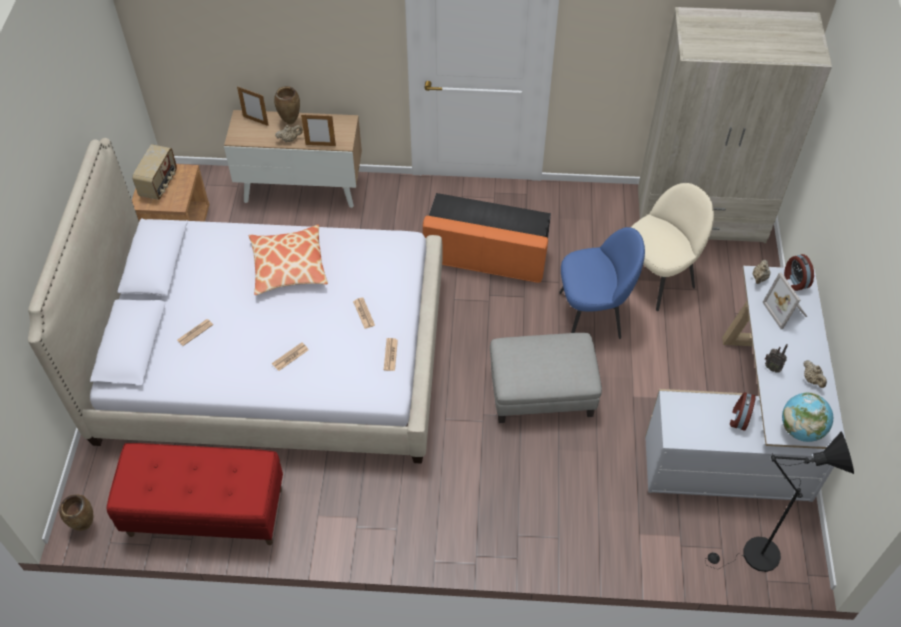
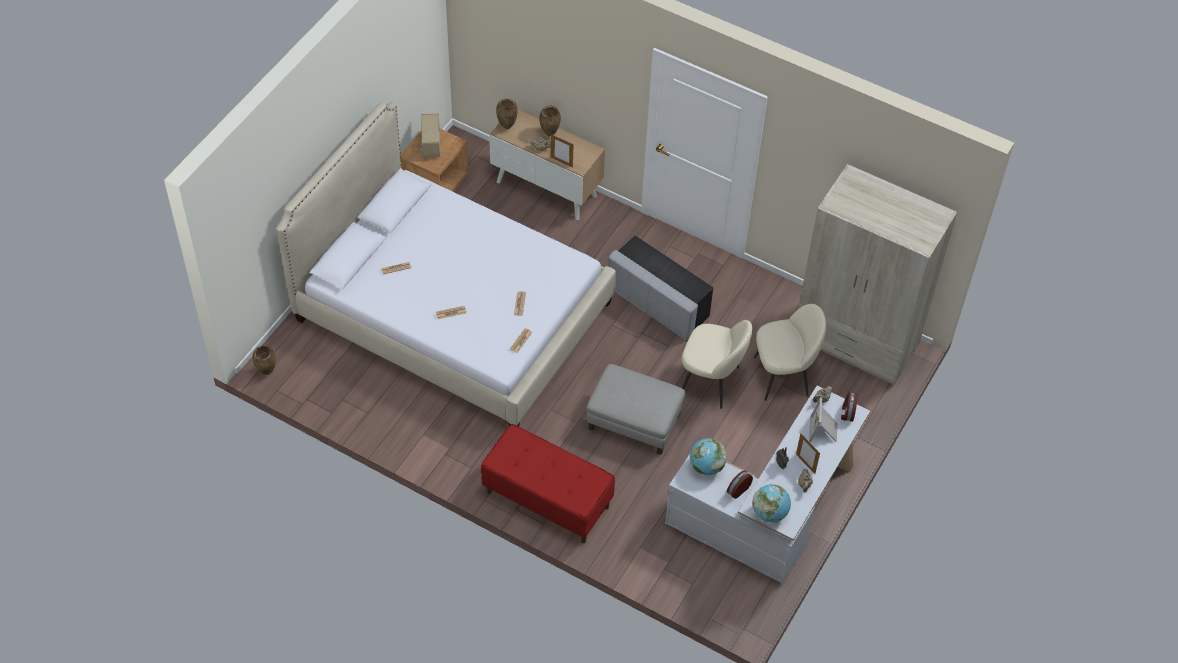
camera: 25 degrees right, 0 degrees up
(159, 184) = (430, 145): radio -> radio turned 135 degrees clockwise
(205, 512) = (349, 399): red bench -> red bench (547, 499)
(239, 131) = (507, 126): none -> brown vase
(256, 121) = (524, 123): picture frame -> picture frame (805, 464)
(288, 266) = (486, 247): pillow -> none
(486, 256) = (658, 302): orange ottoman -> grey ottoman
(592, 314) = (711, 381): blue chair -> beige chair
(688, 407) = (706, 466): none -> globe
(754, 556) = (712, 599): black floor lamp -> none

